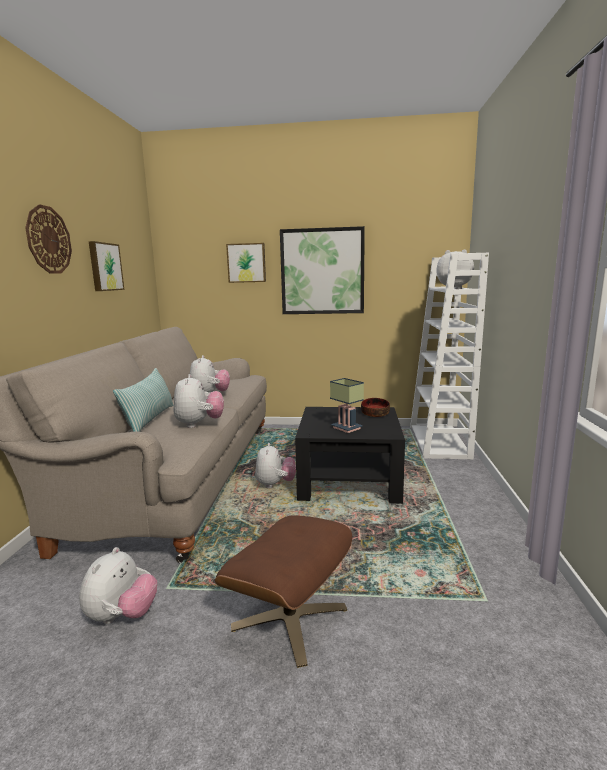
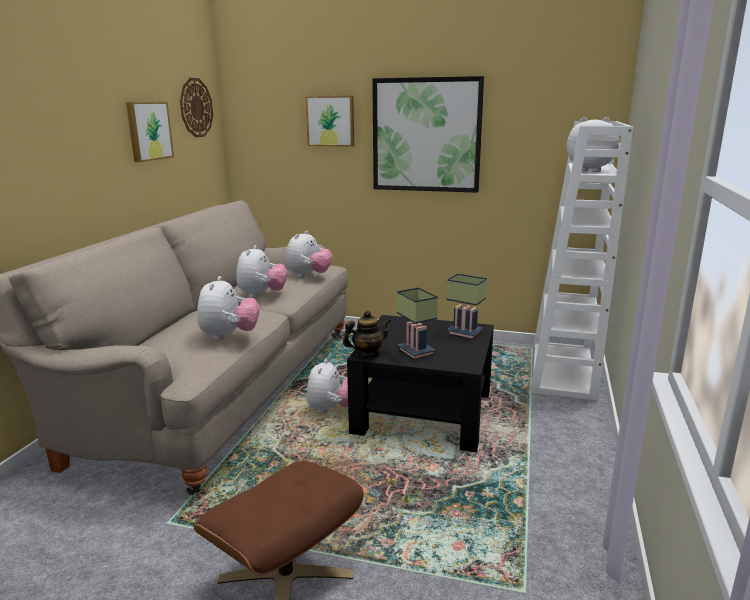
camera: 10 degrees right, 5 degrees up
(48, 240) = (72, 107): wall clock -> wall clock (196, 107)
(122, 616) = (112, 548): plush toy -> plush toy (309, 276)
(149, 419) = (180, 323): pillow -> none
(309, 433) = (367, 354): none -> teapot
(374, 413) = (463, 332): bowl -> table lamp

